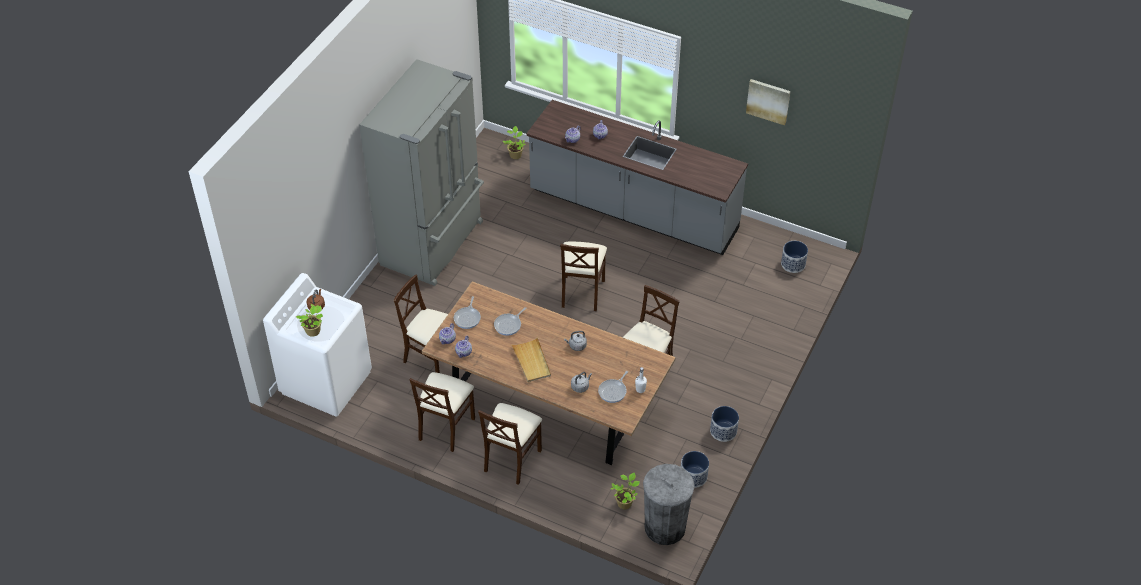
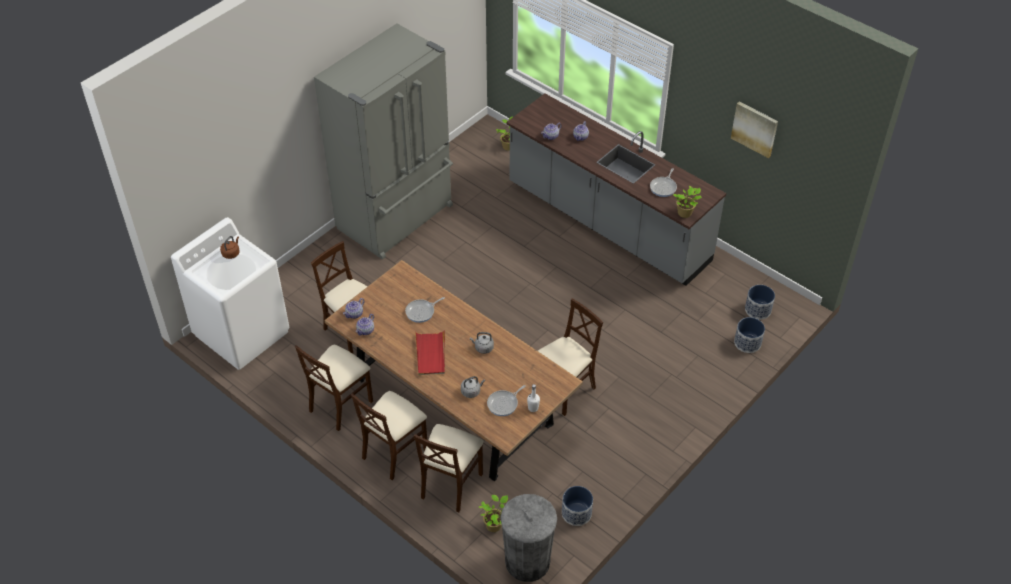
camera: 15 degrees right, 0 degrees up
(314, 331) = (218, 278): potted plant -> potted plant (685, 213)
(468, 318) = (383, 296): frying pan -> frying pan (664, 187)
(531, 361) = (431, 354): beige tray -> red tray
(582, 292) = (526, 295): beige chair -> beige chair (451, 484)
(723, 431) = (625, 471): planter -> planter (747, 343)

